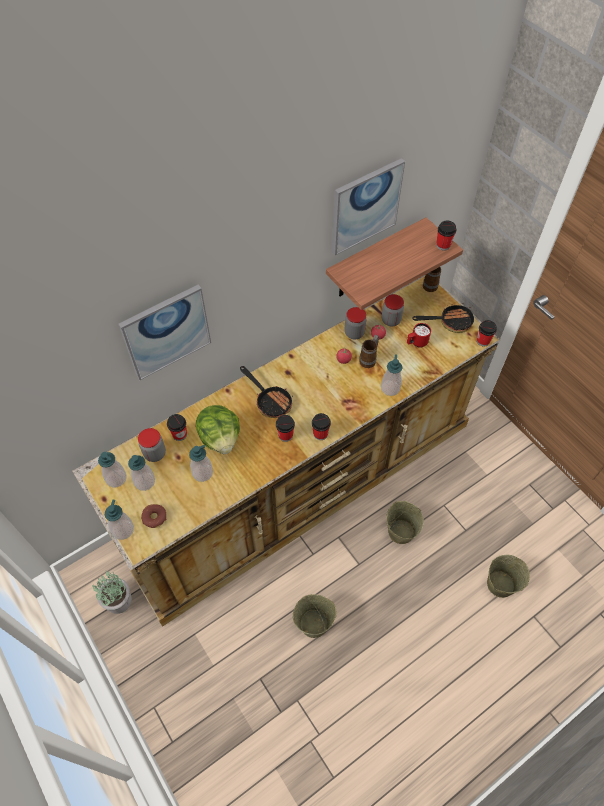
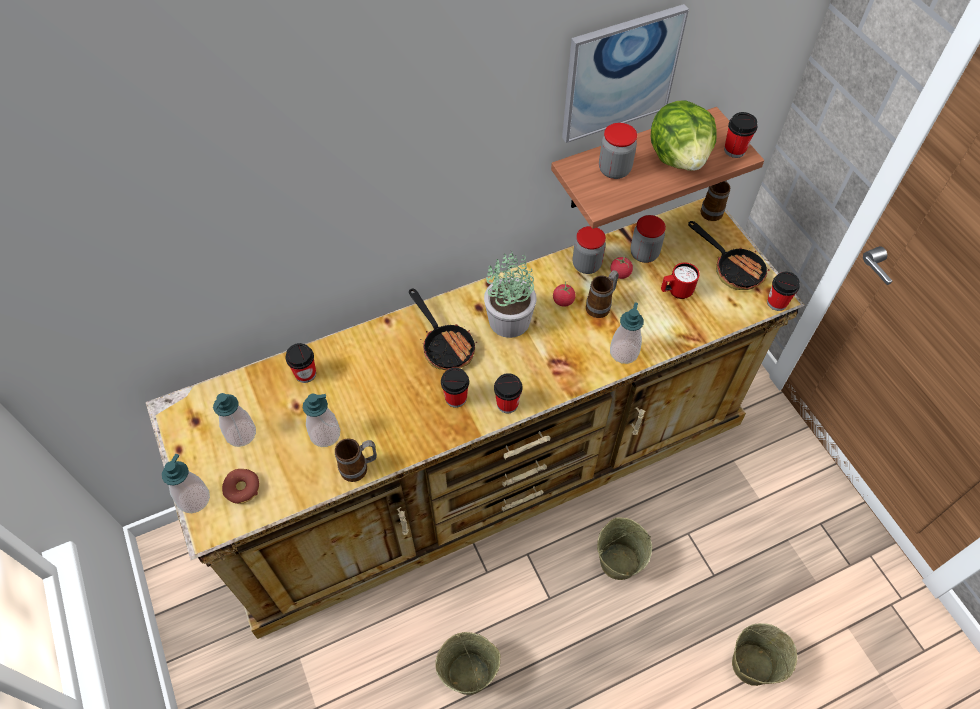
camera: 10 degrees right, 0 degrees up
(116, 478) = (202, 423): soap dispenser -> none
(118, 600) = (206, 590): potted plant -> potted plant (509, 319)
(155, 453) = (264, 395): jar -> jar (614, 170)
(166, 331) = (292, 219): picture -> none
(220, 438) = (362, 388): lettuce -> lettuce (679, 157)
(231, 491) = (359, 468): none -> mug
(450, 322) = (732, 268): frying pan -> frying pan turned 45 degrees clockwise

